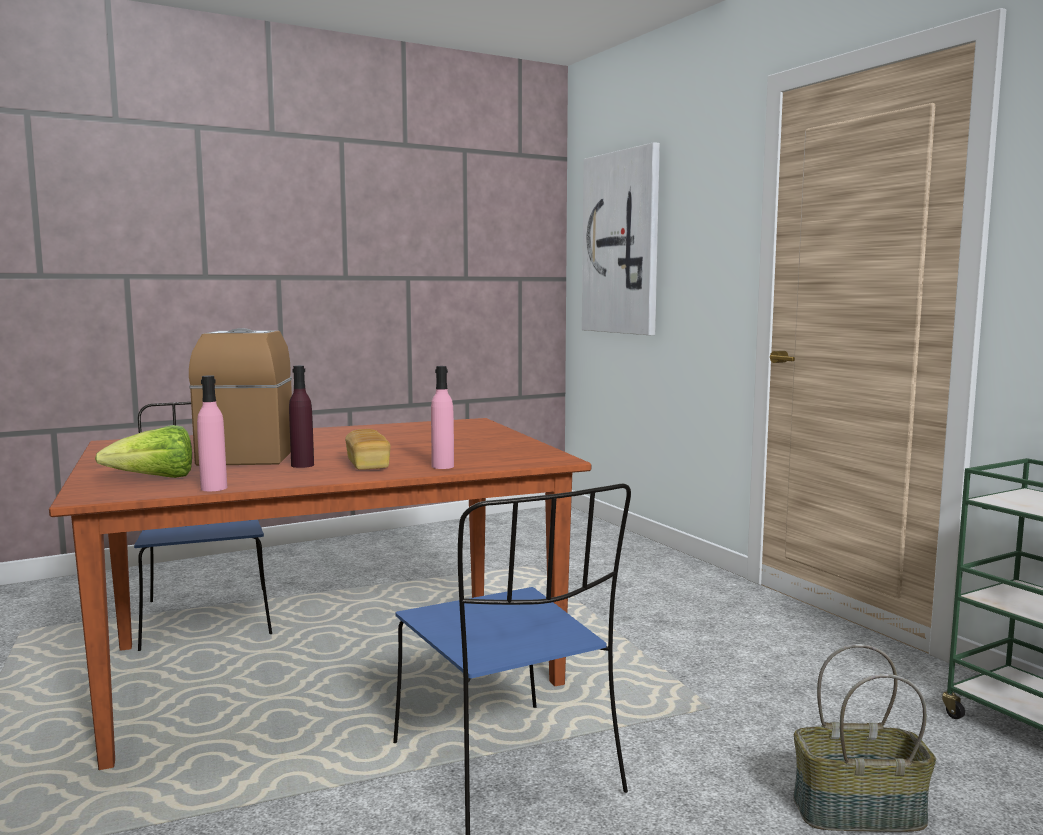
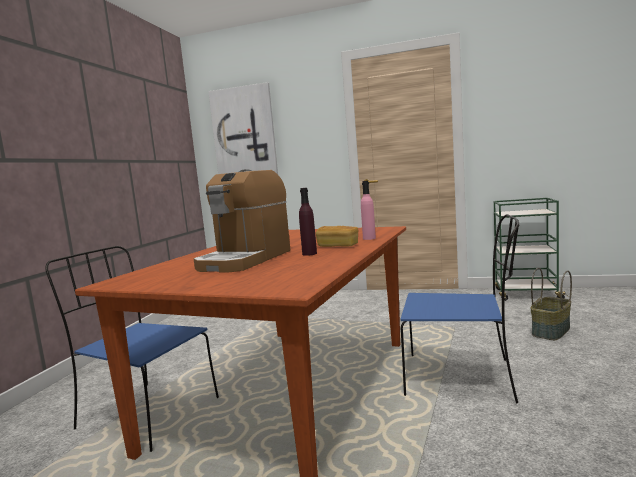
camera: 45 degrees left, 0 degrees up
(155, 479) = (275, 276): lettuce -> none
(214, 488) = (334, 267): pink bottle -> none
(253, 452) = (245, 259): coffee machine -> coffee machine turned 105 degrees counterclockwise

